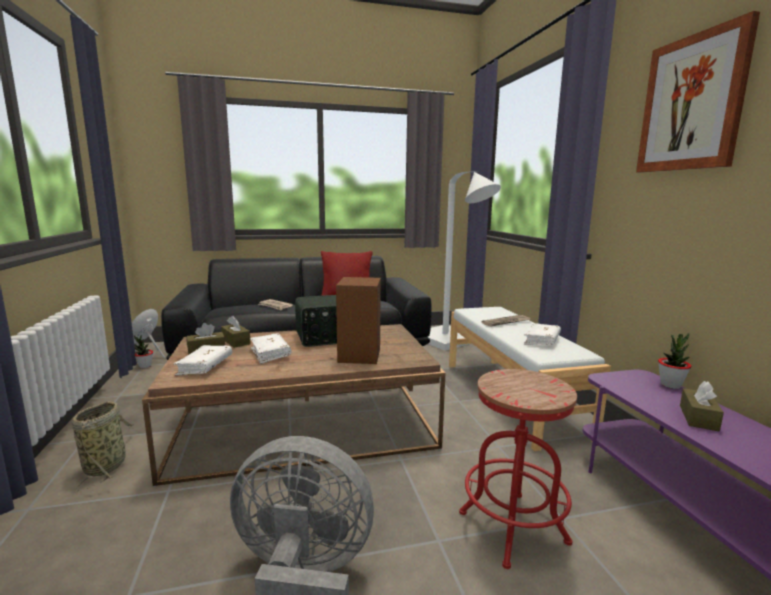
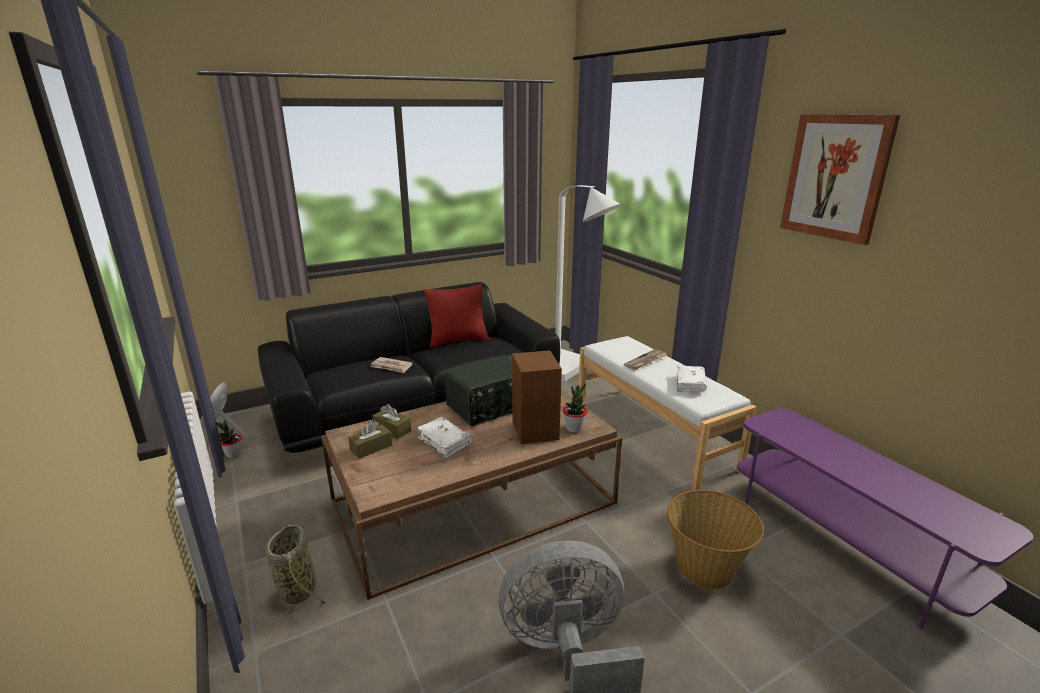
camera: 15 degrees left, 10 degrees up
(205, 366) = (392, 472): white book -> none
(513, 527) = (706, 568): red stool -> basket
(670, 385) = (809, 423): potted plant -> potted plant (574, 428)
(698, 418) = (840, 457): brown tissue box -> none

